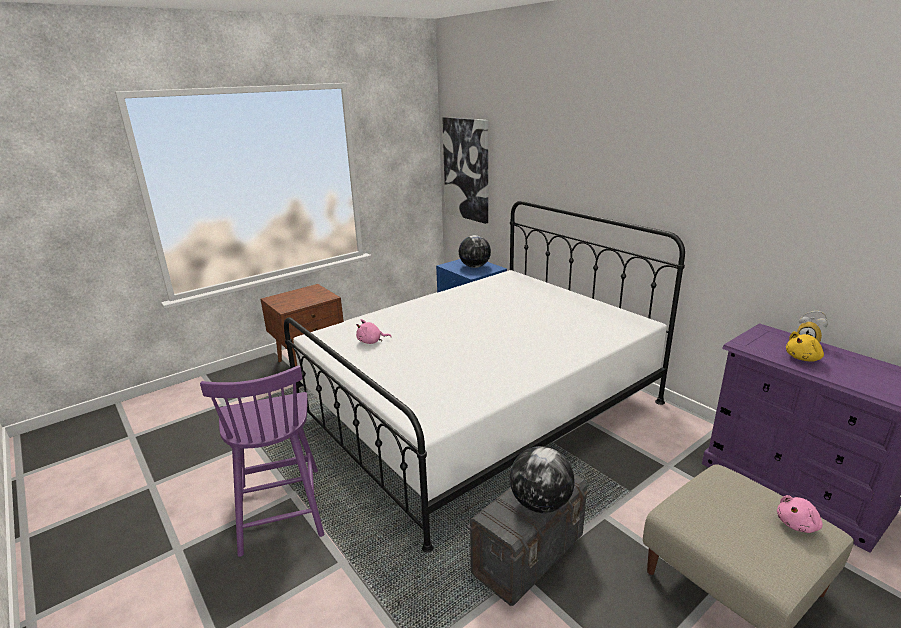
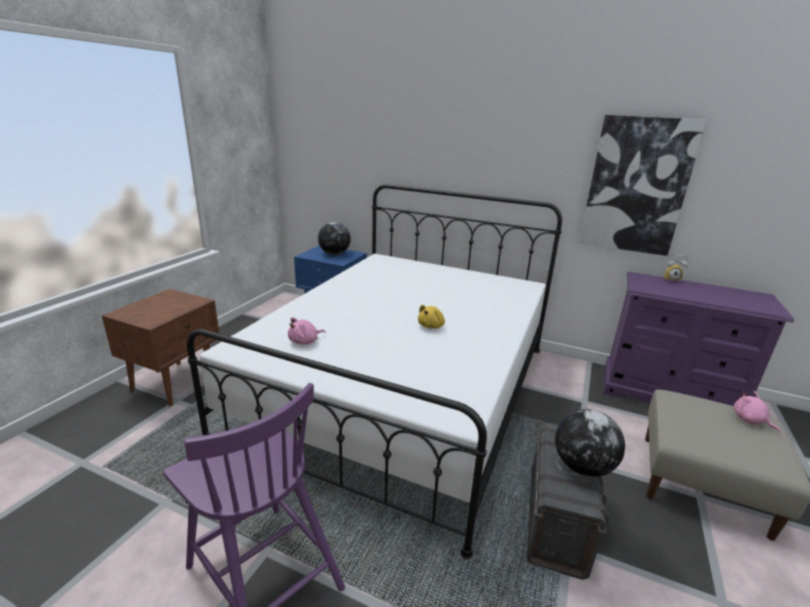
camera: 30 degrees left, 0 degrees up
(466, 169) = (312, 156): picture -> picture (636, 186)
(798, 524) = (750, 420): pink plush toy -> pink plush toy turned 120 degrees clockwise
(803, 358) = (685, 292): yellow plush toy -> yellow plush toy (431, 326)

